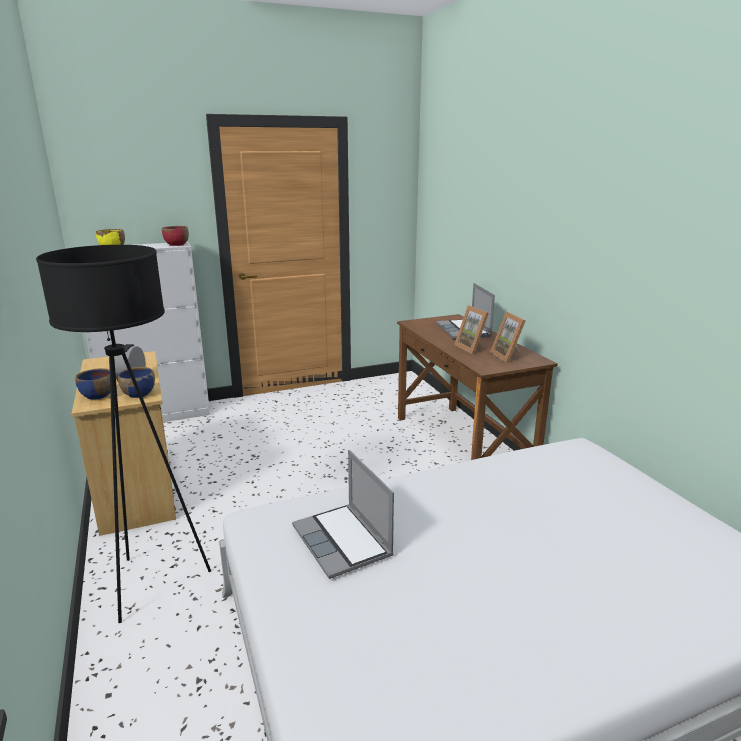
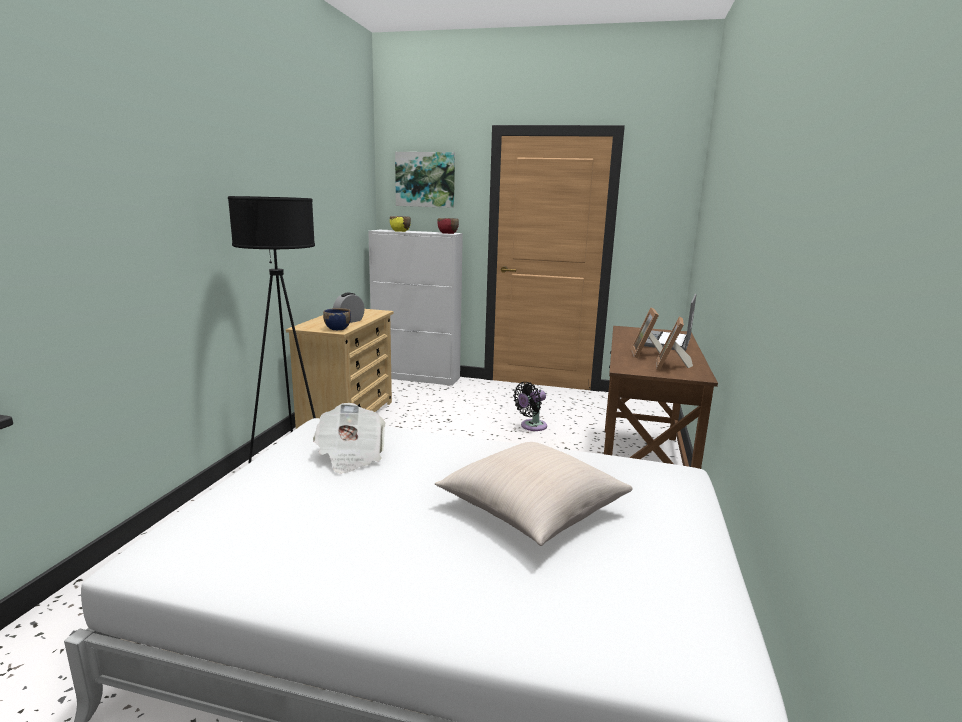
camera: 35 degrees right, 5 degrees down
(97, 395) = (314, 324): blue bowl -> none
(128, 180) = (425, 179): none -> picture
(337, 436) = (531, 426): none -> black fan
(343, 542) = (350, 455): laptop -> newspaper
(552, 524) = (532, 509): none -> beige pillow

